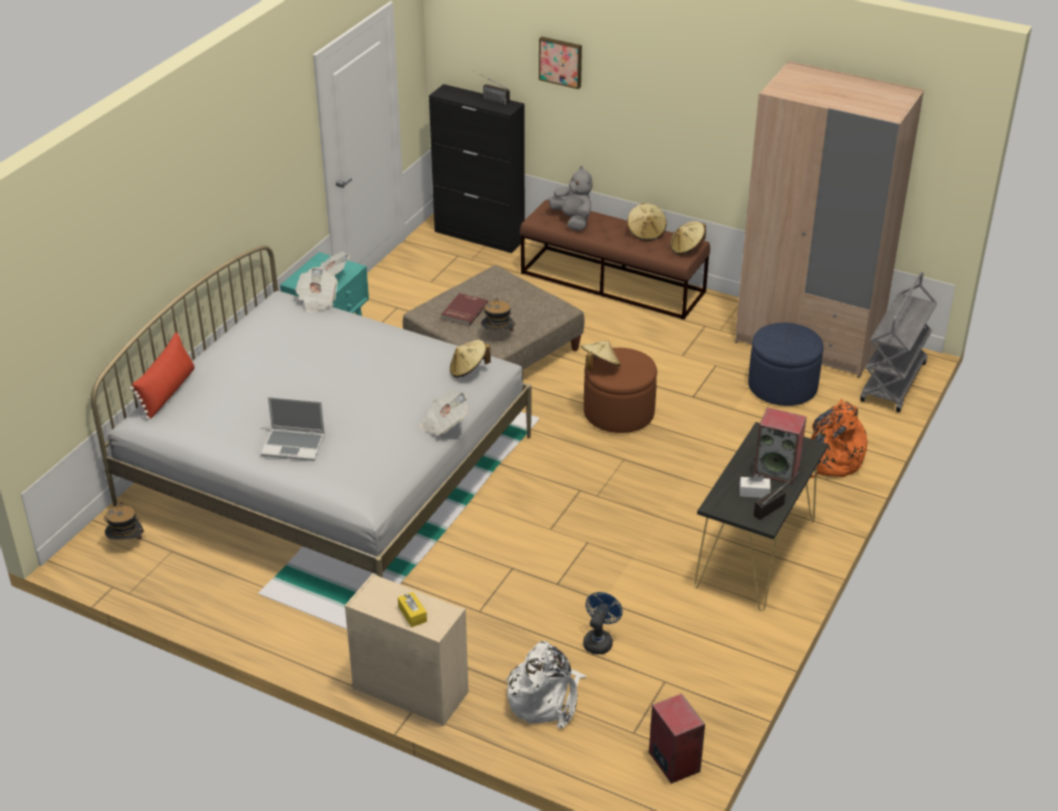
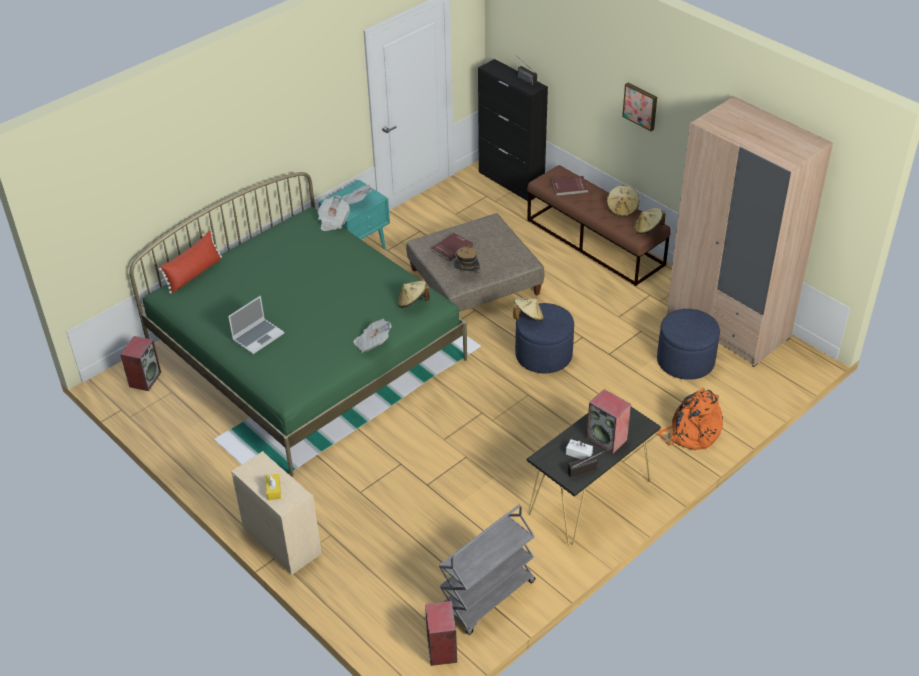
camera: 20 degrees right, 5 degrees up
(126, 544) = (145, 379): hat -> speaker
(294, 445) = (258, 336): laptop -> laptop turned 75 degrees counterclockwise
(328, 471) = (306, 354): white bed -> green bed
(545, 698) = (373, 573): white backpack -> none
(561, 61) = (574, 59): picture -> picture (641, 106)
(573, 220) = (570, 187): grey plush toy -> red book
(599, 640) = (435, 538): blue fan -> none
(619, 413) = (543, 355): brown ottoman -> blue ottoman
(894, 383) = (780, 378): grey cart -> grey cart (488, 597)

